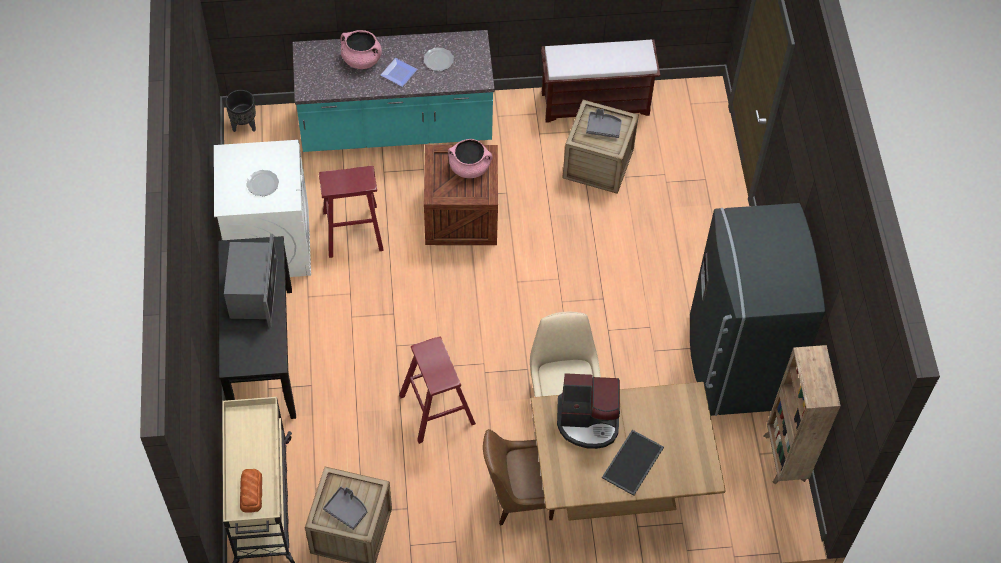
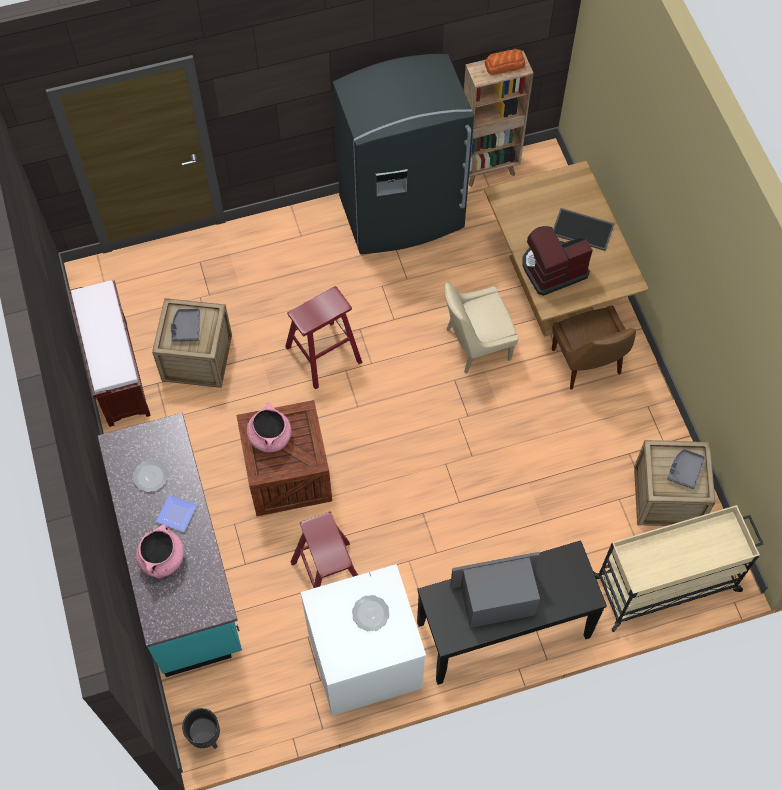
camera: 100 degrees left, 5 degrees up
(251, 492) = (714, 544): bread -> bread (505, 65)
(437, 409) = (519, 449): red stool -> red stool (323, 355)
(588, 421) = (552, 269): coffee machine -> coffee machine turned 105 degrees counterclockwise

